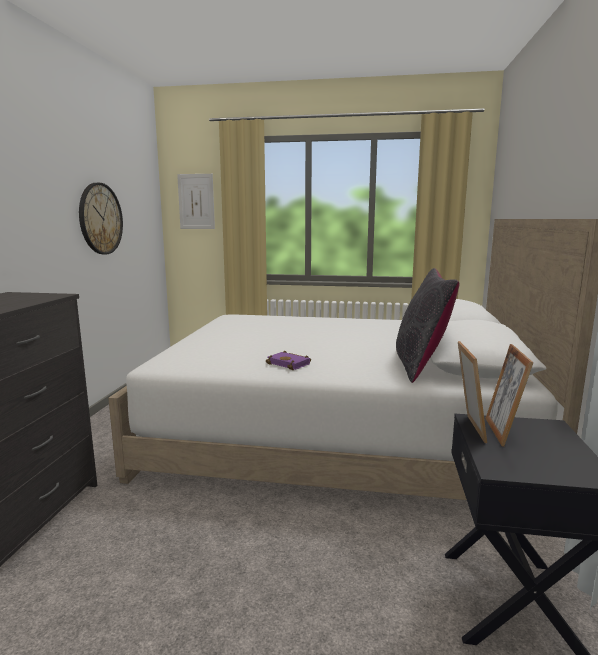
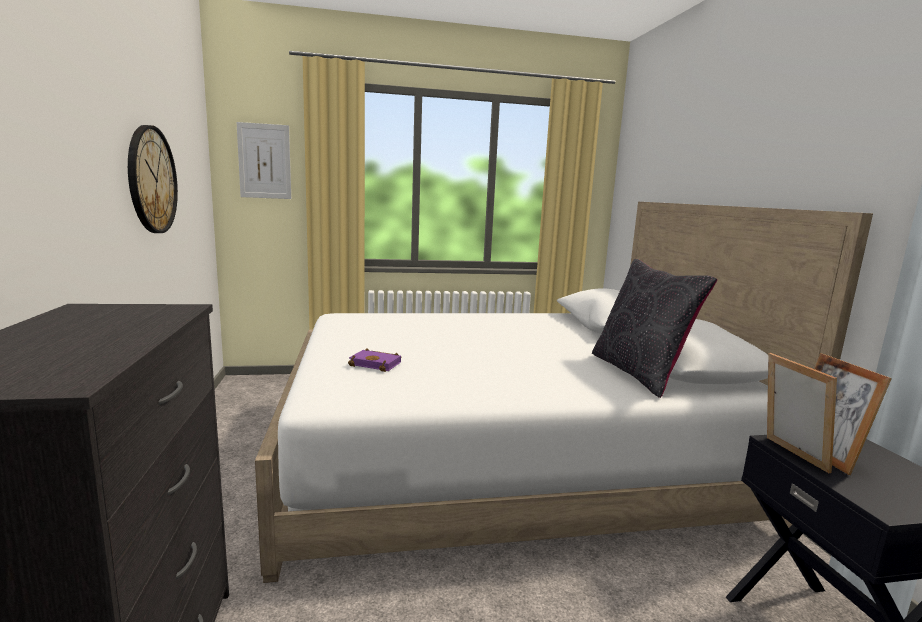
camera: 20 degrees left, 0 degrees up
(290, 364) = (497, 383): purple book -> purple book (377, 364)

